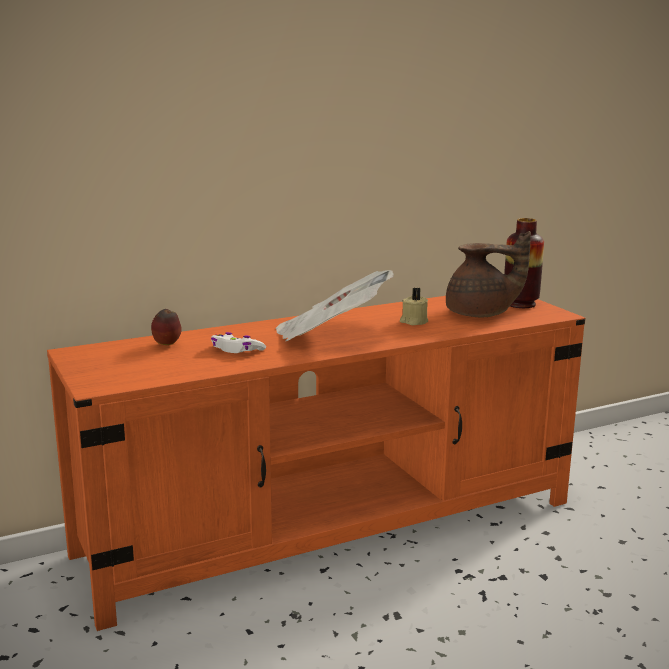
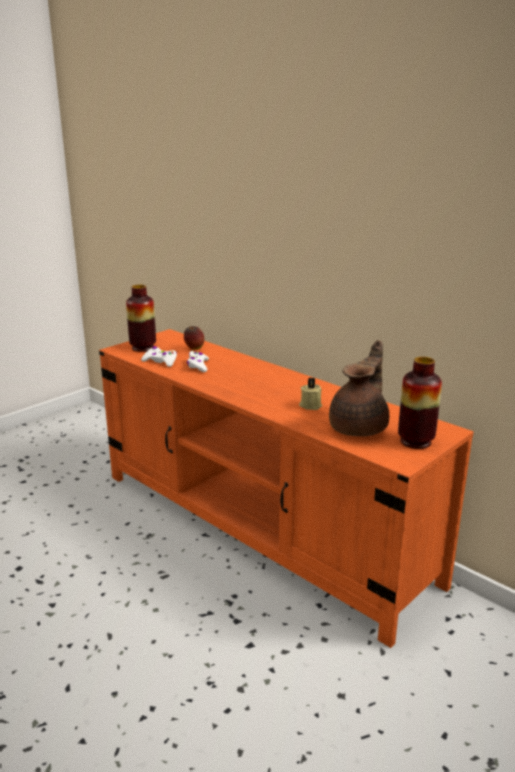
camera: 70 degrees right, 5 degrees up
(116, 371) = (143, 348): none -> vase
(192, 367) = (160, 361): none -> white game controller
(330, 336) = (249, 384): newspaper -> none
(480, 314) = (360, 427): brown teapot -> brown teapot turned 135 degrees counterclockwise

